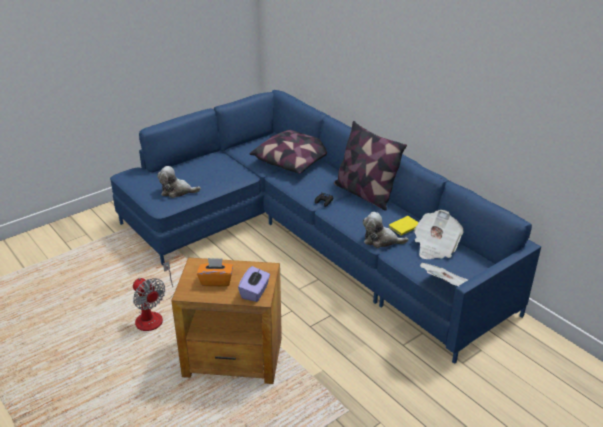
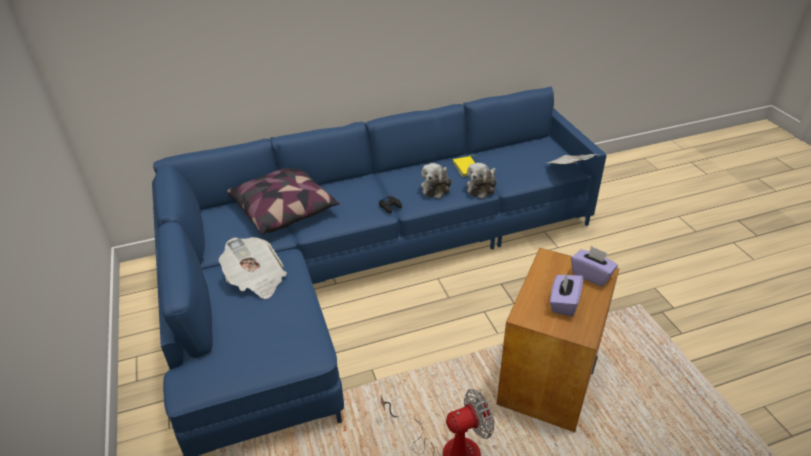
camera: 70 degrees left, 5 degrees up
(177, 191) = (286, 330): plush toy -> plush toy (436, 187)
(216, 281) = (564, 303): orange tissue box -> purple tissue box
(365, 194) = (391, 176): pillow -> none
(435, 246) = (506, 159): newspaper -> newspaper (256, 279)

